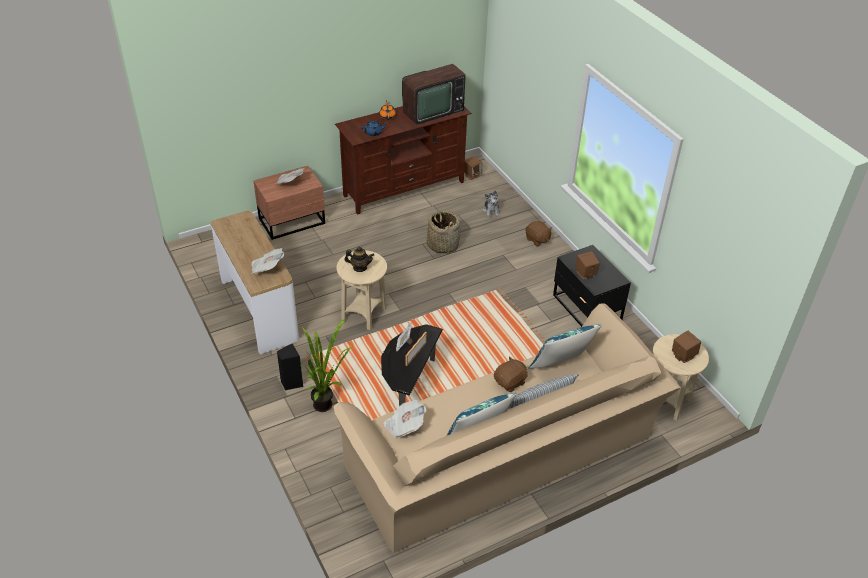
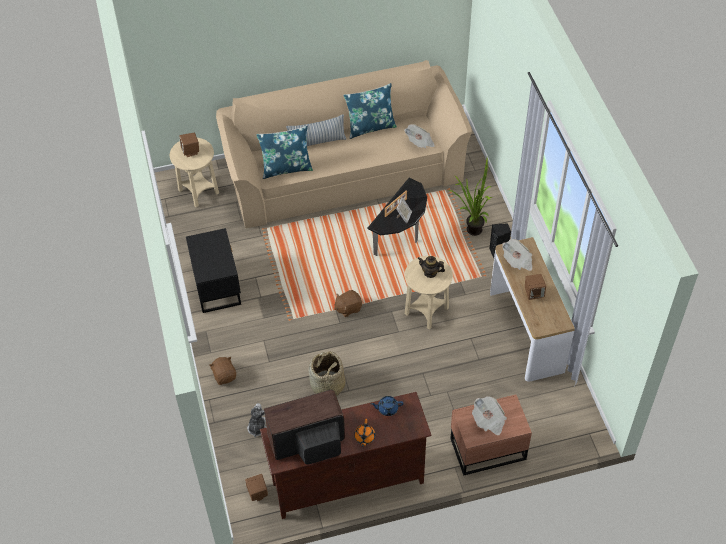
camera: 165 degrees left, 10 degrees up
(510, 382) = (331, 160): brown plush toy -> brown plush toy (348, 308)
(585, 274) = (221, 251): brown speaker -> brown speaker (534, 293)

